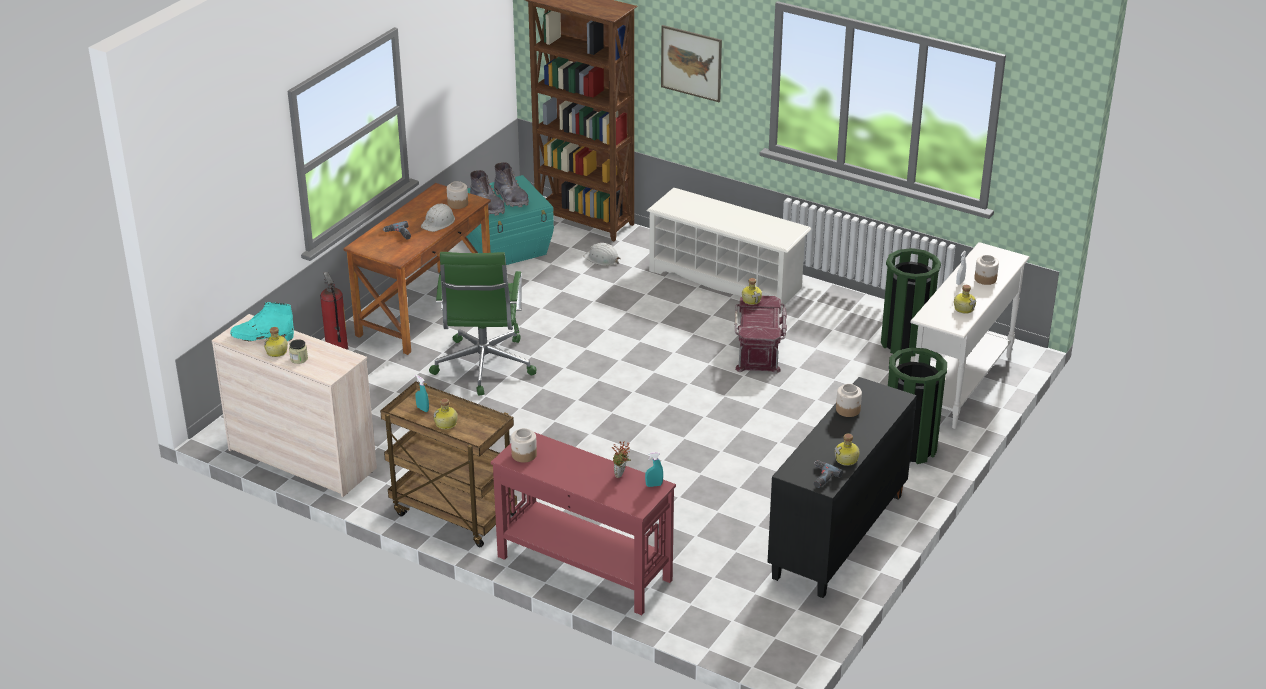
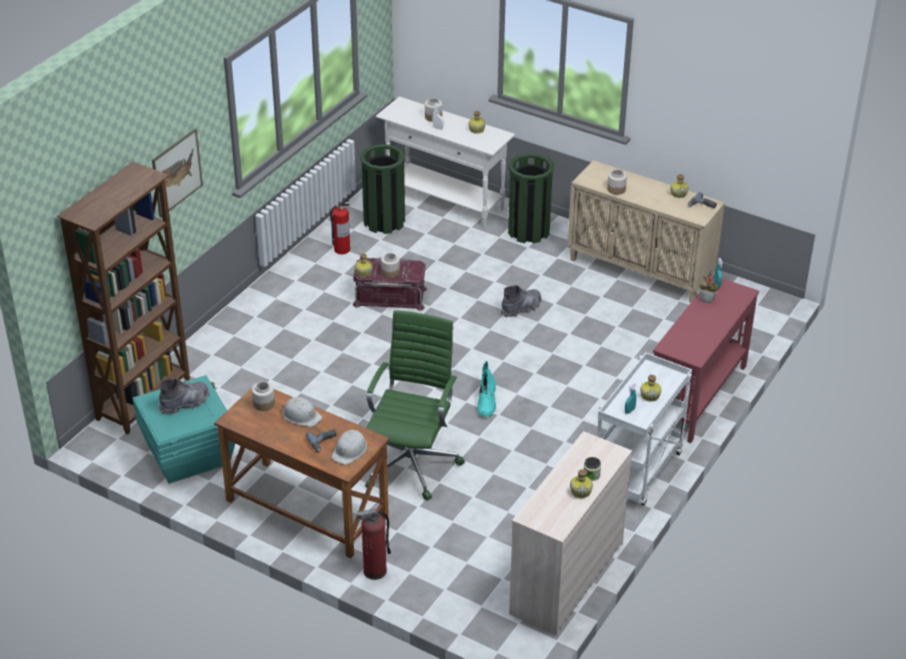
camera: 90 degrees left, 5 degrees up
(262, 337) = (555, 505): turquoise boot -> turquoise boot (487, 402)
(452, 514) = (638, 472): brown cart -> white cart
(483, 367) = (412, 462): green office chair -> green office chair turned 75 degrees counterclockwise
(487, 206) = (199, 419): grey boot -> grey boot (521, 308)
(524, 455) = (689, 349): jar -> jar (390, 272)
(602, 258) = (222, 387): white hard hat -> white hard hat (350, 450)
(726, 279) = (273, 310): white shoe rack -> none
(838, 537) = (641, 270): black cabinet -> beige cabinet
(843, 316) = (341, 249): none -> fire extinguisher

